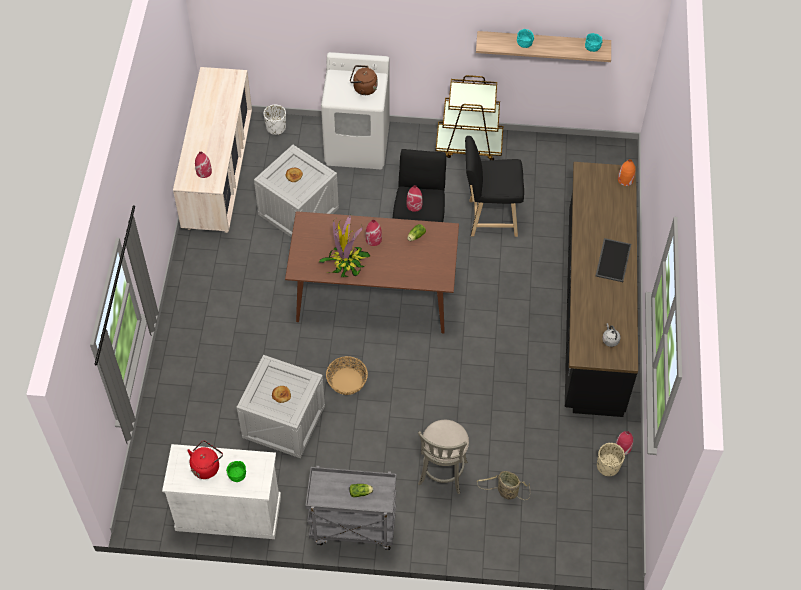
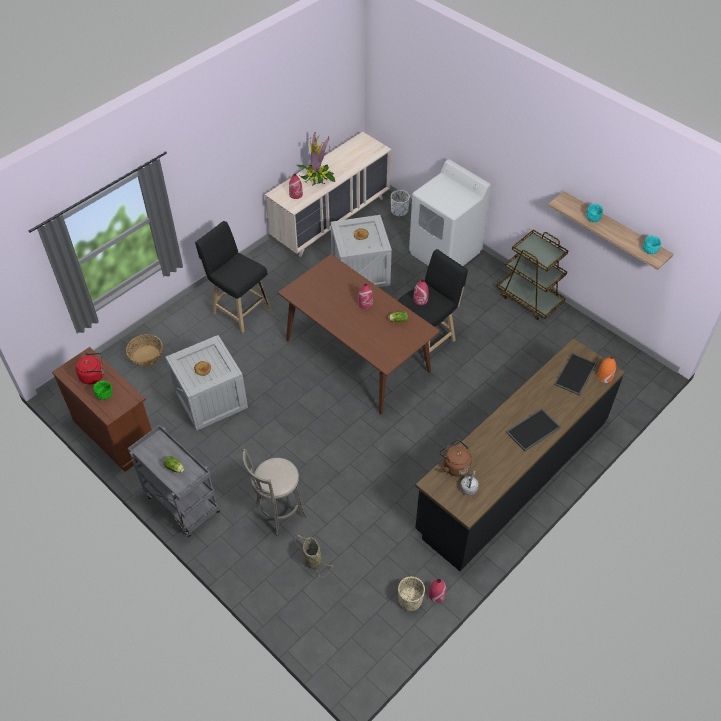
camera: 40 degrees right, 5 degrees down
(228, 512) = (115, 433): white cabinet -> brown cabinet
(346, 262) = (329, 307): potted plant -> potted plant (316, 177)
(346, 381) = (279, 401): basket -> basket (146, 356)
(363, 88) = (454, 197): brown kettle -> brown kettle (454, 465)
(489, 218) = (495, 357): black stool -> black stool (239, 309)
(603, 192) = (576, 374): none -> tray

